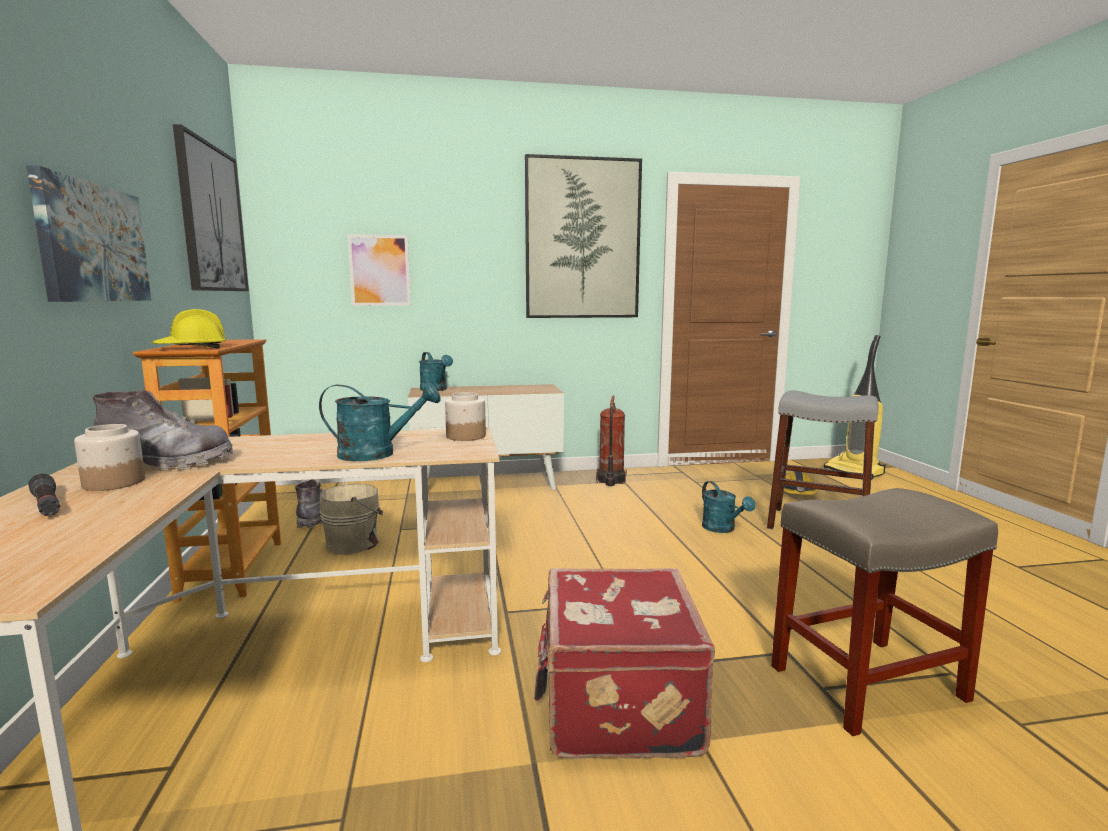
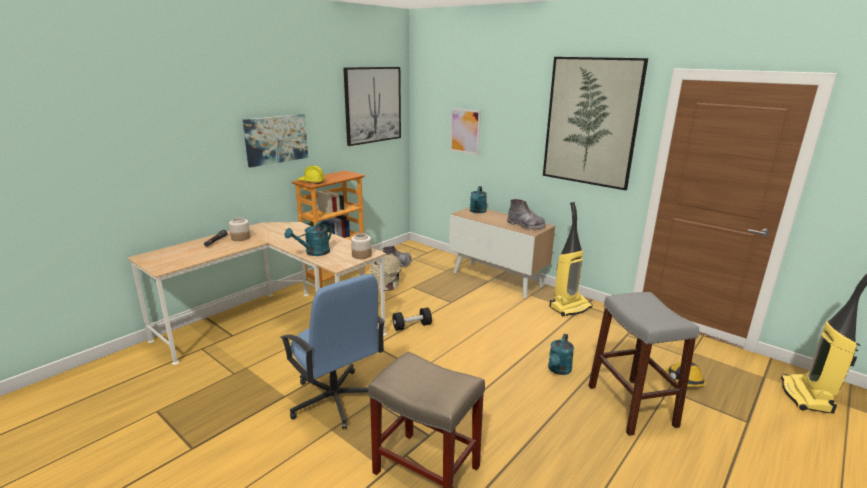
camera: 50 degrees right, 10 degrees up
(167, 464) = (265, 234): grey boot -> grey boot (525, 226)
(377, 454) = (313, 253): turquoise watering can -> turquoise watering can turned 90 degrees clockwise
(502, 566) = (412, 326): none -> black dumbbell
(610, 481) = (570, 307): fire extinguisher -> vacuum cleaner
(616, 704) = (335, 400): red suitcase -> blue office chair

